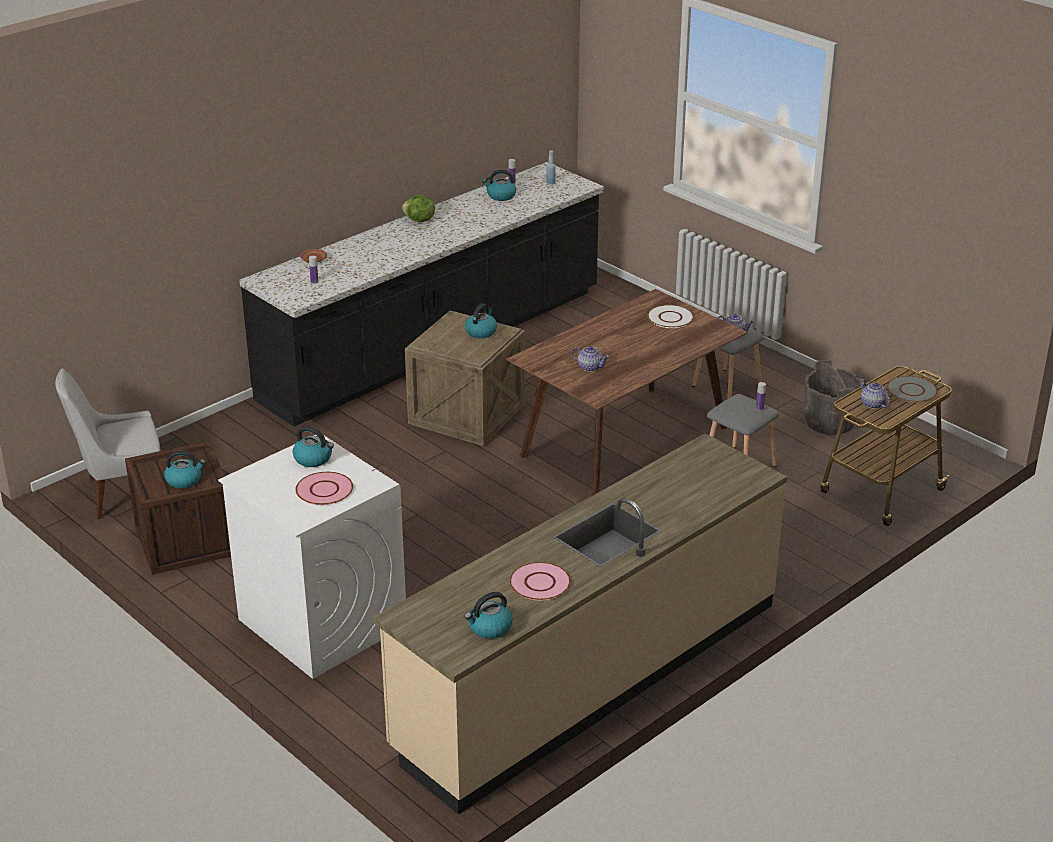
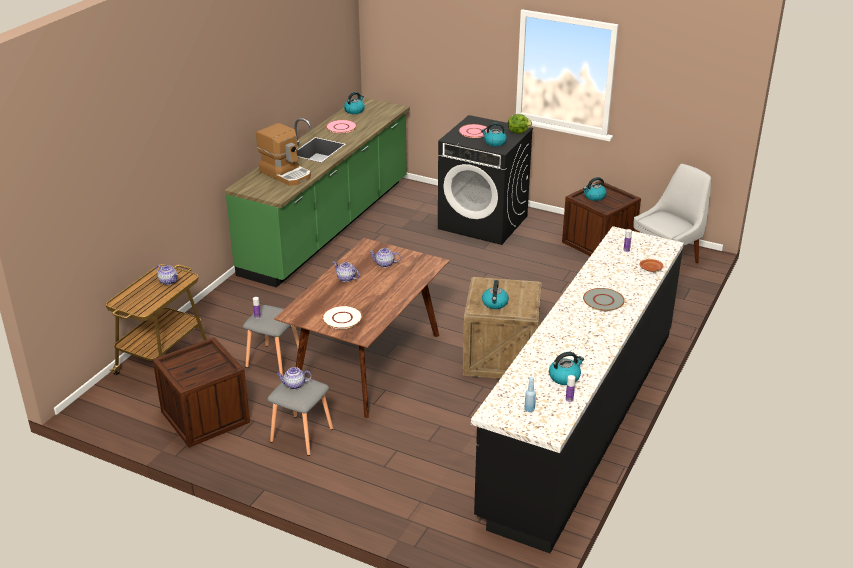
camera: 160 degrees right, 0 degrees up
(321, 622) = (483, 222): white washing machine -> black washing machine
(419, 220) = (611, 328): lettuce -> lettuce (518, 132)
(588, 675) = (328, 226): beige counter -> green counter
(646, 358) = (346, 278): none -> teapot
(680, 488) = (286, 174): none -> coffee machine
(829, 422) = (205, 417): grey bucket -> crate
(911, 390) = (137, 296): grey plate -> grey plate (603, 300)

